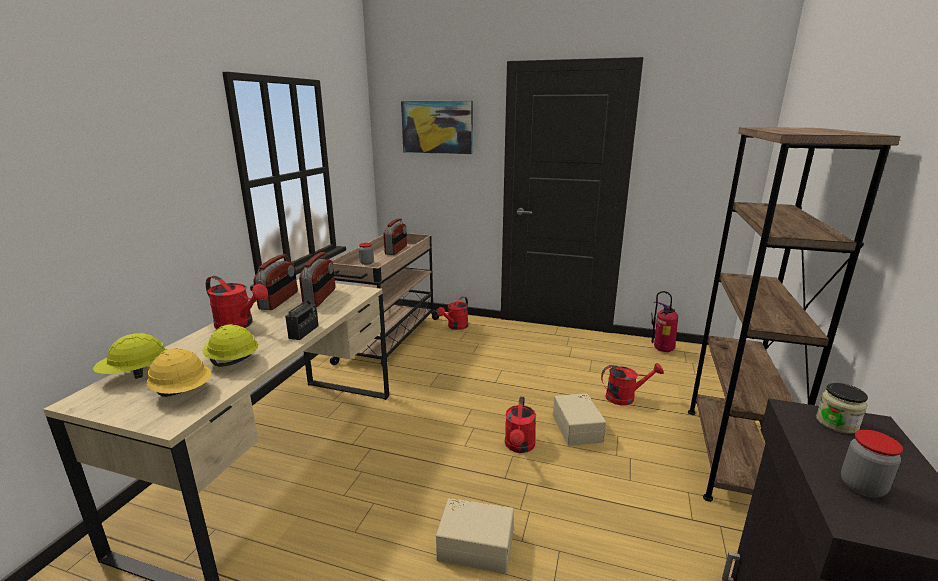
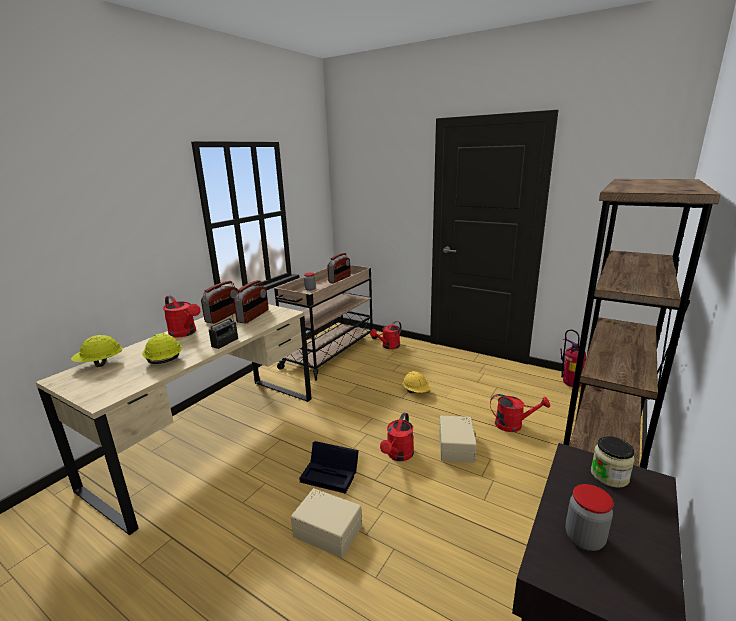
camera: 15 degrees right, 0 degrees up
(183, 392) = (120, 380): yellow hard hat -> yellow hard hat (416, 391)
(437, 127) = (379, 176): picture -> none
(452, 480) = (331, 474): none -> black storage box

